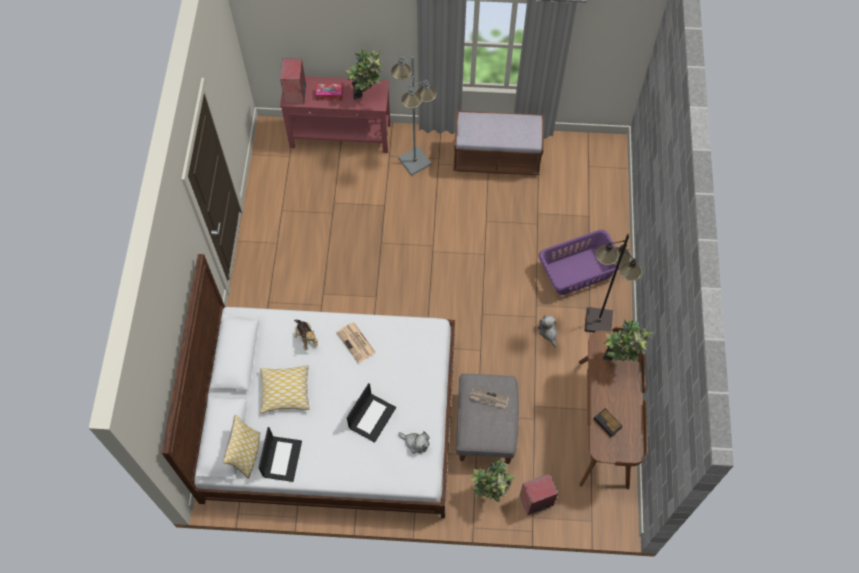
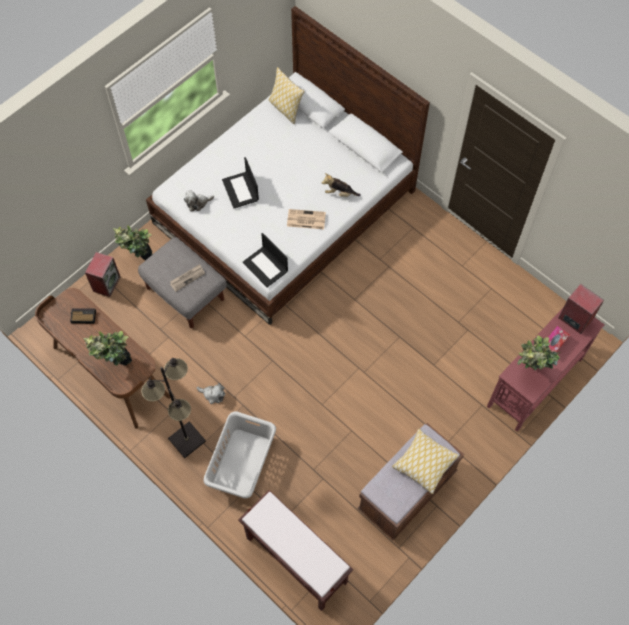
camera: 130 degrees right, 0 degrees up
(282, 458) = (264, 125): laptop -> laptop (266, 267)
(285, 392) = (309, 155): pillow -> pillow (424, 463)
(415, 161) = (460, 421): grey floor lamp -> none
(578, 272) = (241, 463): purple laundry basket -> grey laundry basket
(606, 189) = (295, 559): none -> brown bench

